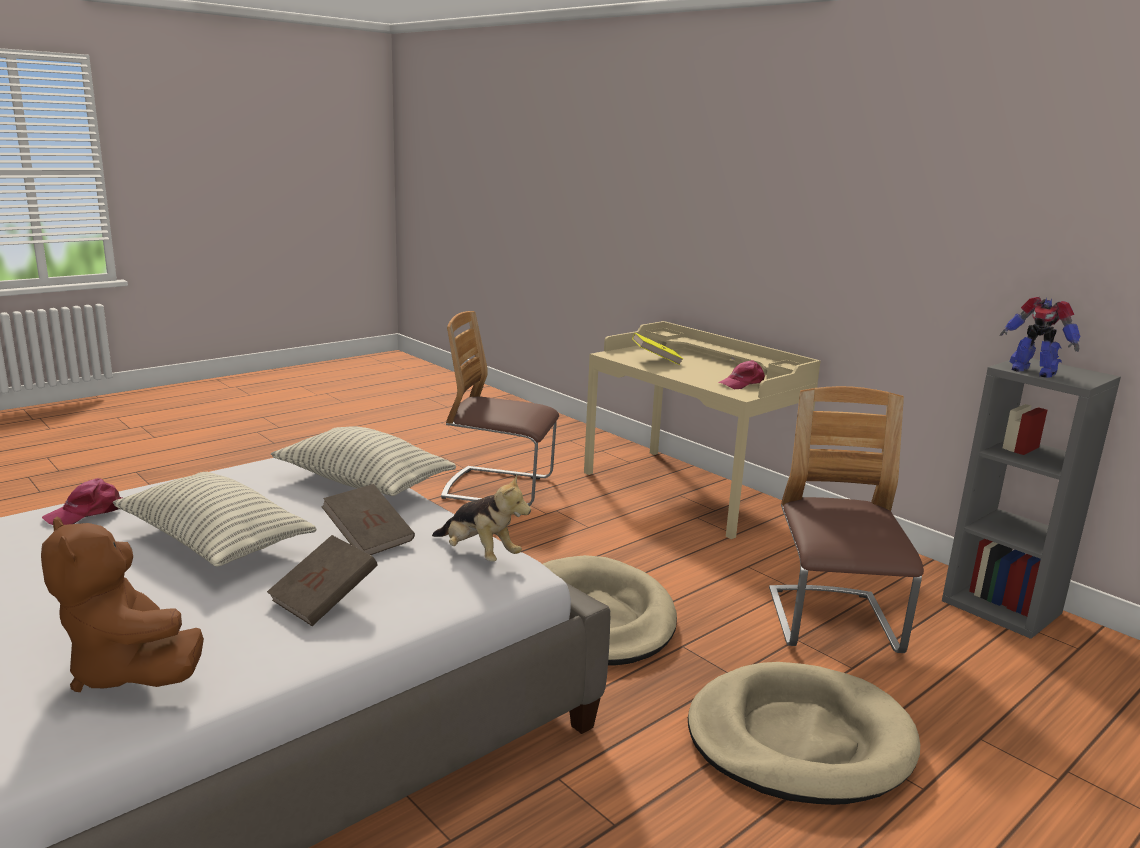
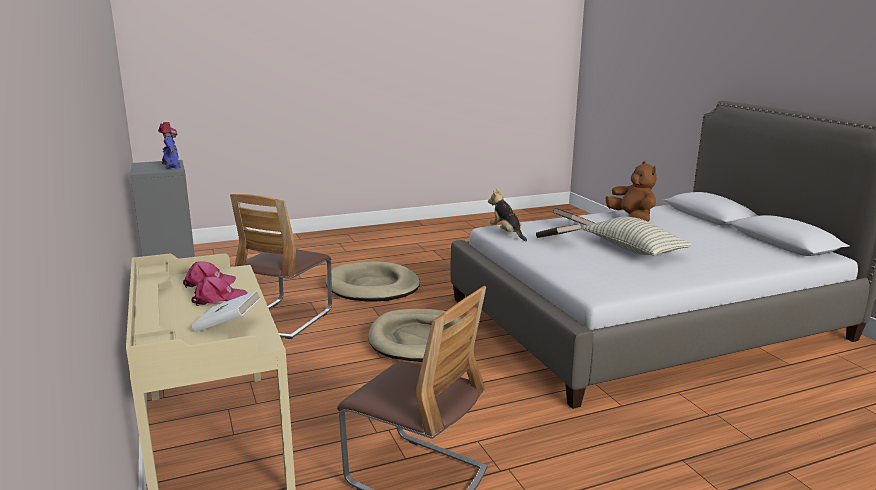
camera: 160 degrees left, 0 degrees up
(87, 513) = (716, 268): pink cap -> pink cap (218, 298)
(363, 483) = (564, 269): pillow -> none
(656, 360) = (228, 325): yellow book -> white book

